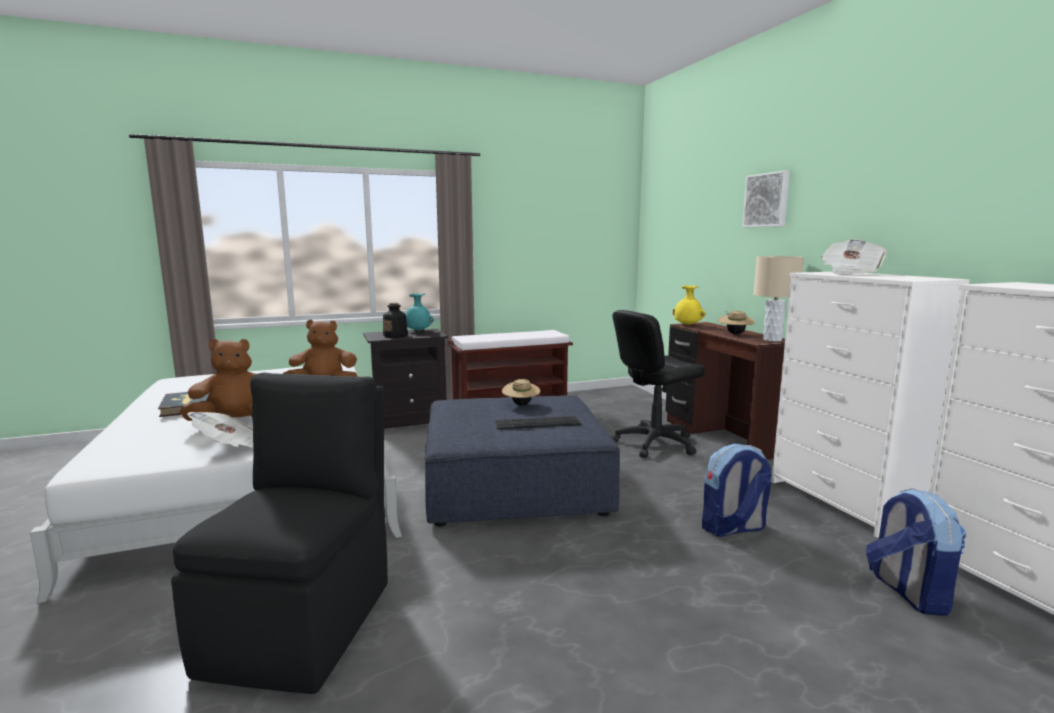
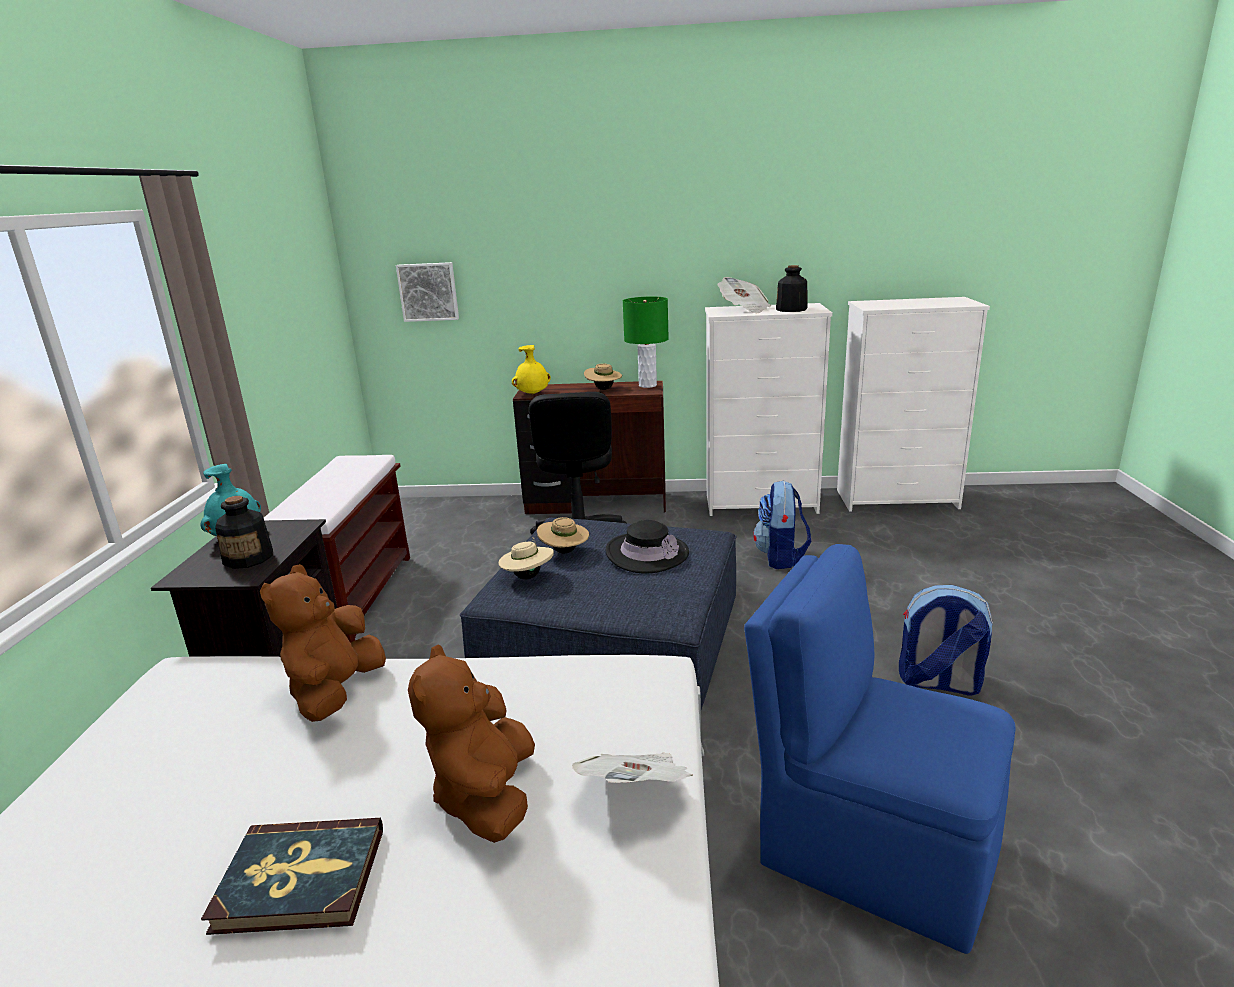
camera: 65 degrees left, 10 degrees up
(303, 622) = (871, 848): black chair -> blue chair
(478, 402) = (528, 577): none -> beige hat
(537, 423) = (647, 554): keyboard -> black hat
(767, 200) = (593, 237): picture -> picture (428, 292)
(772, 340) = (648, 385): beige table lamp -> green table lamp
(890, 277) = (791, 309): none -> bottle
(908, 592) = (889, 531): backpack -> backpack (938, 683)

